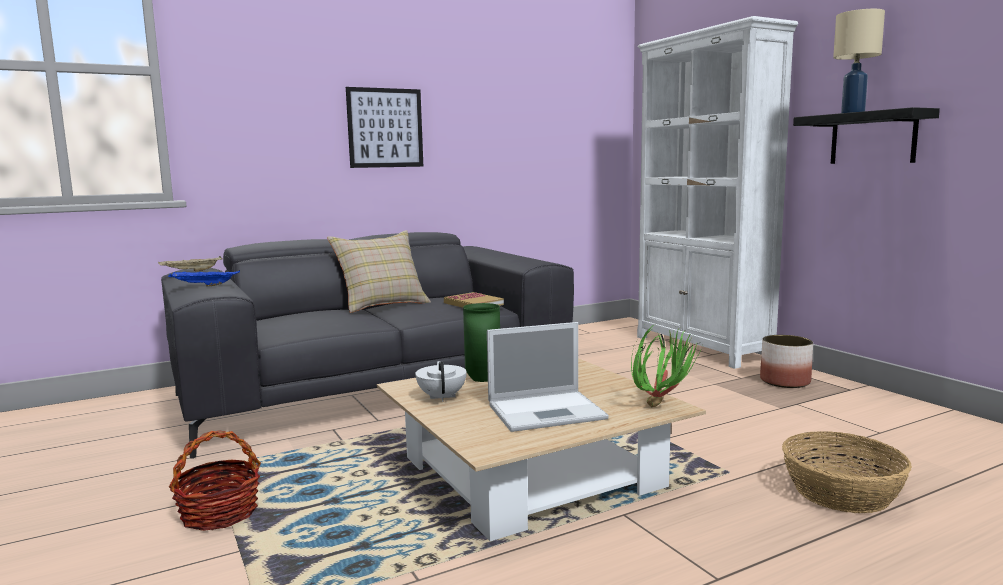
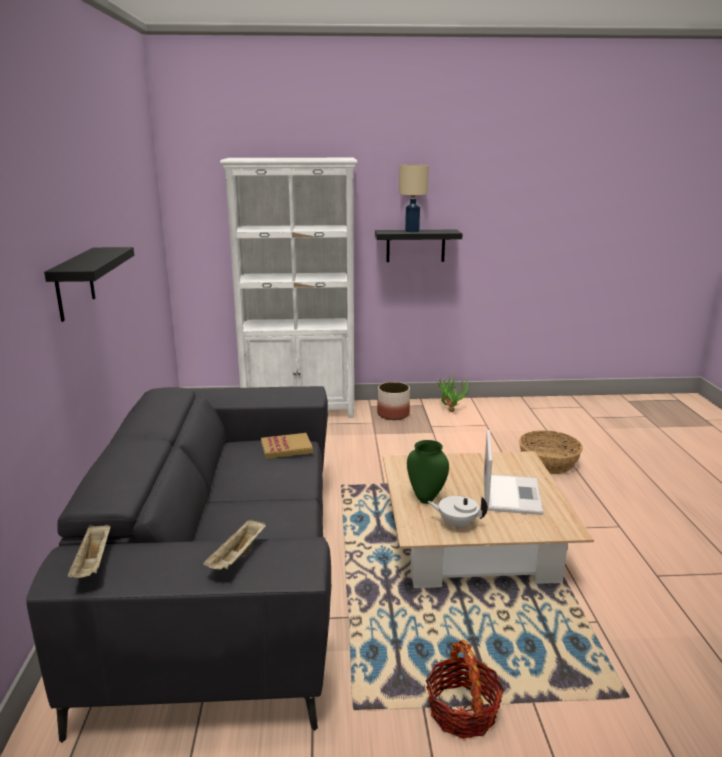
camera: 65 degrees left, 10 degrees up
(203, 286) = (237, 557): blue tray -> beige tray
(382, 305) = (220, 488): beige pillow -> none
(385, 128) = (74, 284): picture -> black shelf
(662, 405) = (520, 459): potted plant -> potted plant (451, 409)

